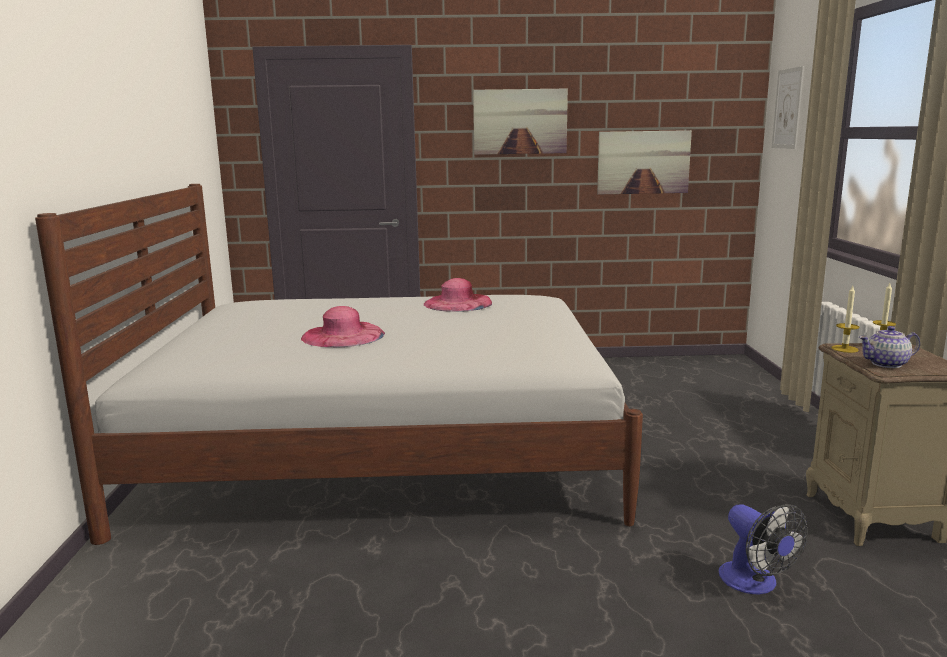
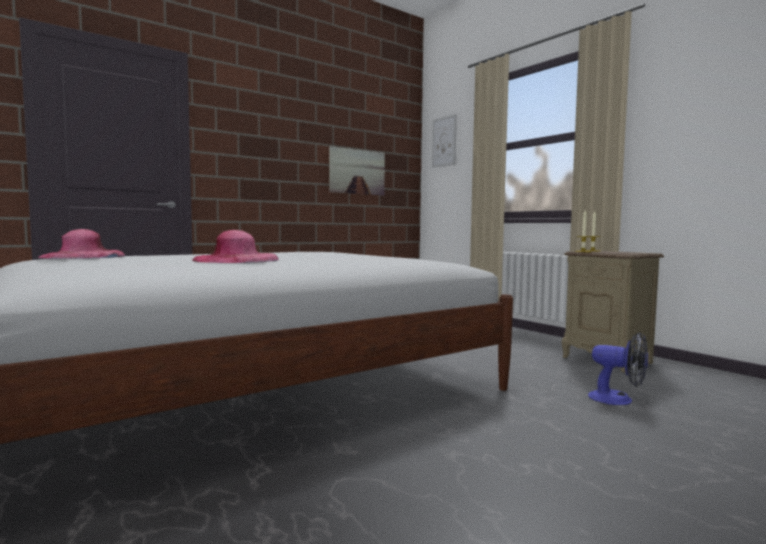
camera: 35 degrees left, 10 degrees down
(458, 303) = (286, 251): pink hat -> pink hat (83, 256)
(520, 121) = (275, 131): picture -> none
(887, 364) = (619, 253): teapot -> none

